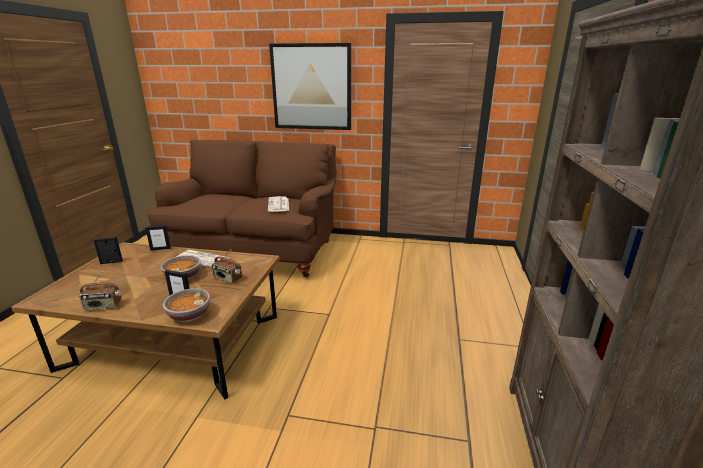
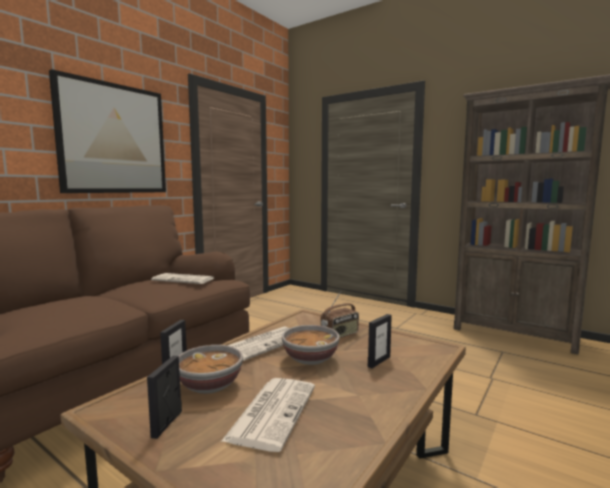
camera: 65 degrees left, 15 degrees down
(103, 306) = (371, 421): radio -> none
(118, 280) = (272, 411): none -> newspaper
(189, 315) = (426, 357): bowl -> bowl (209, 385)

